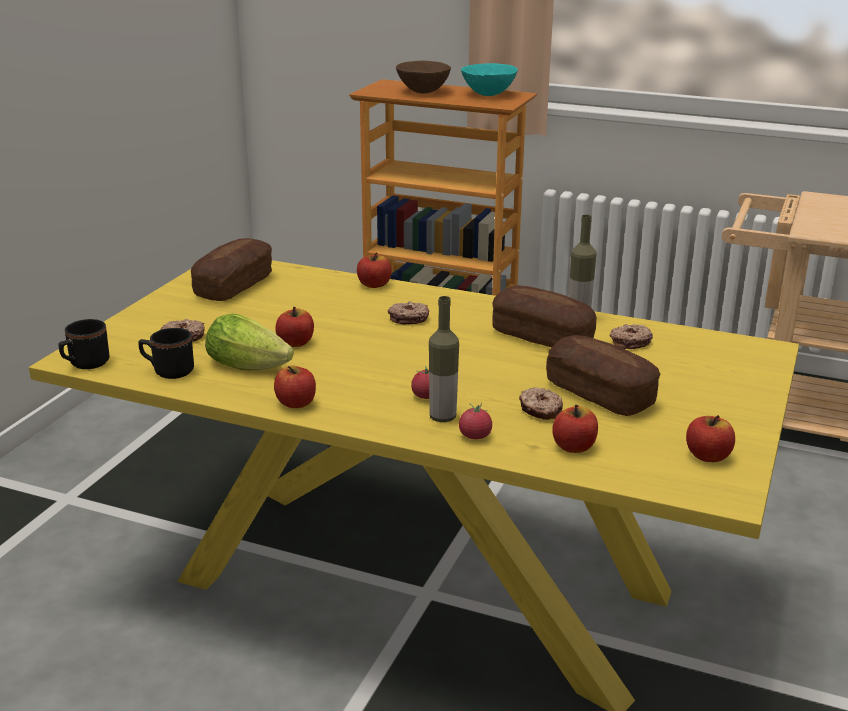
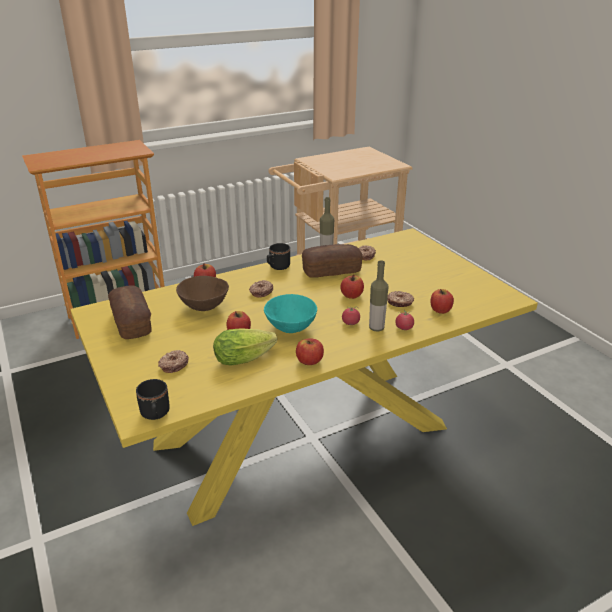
camera: 50 degrees left, 5 degrees up
(168, 371) = (212, 387): black mug -> black mug (277, 267)
(422, 92) = (73, 156): brown bowl -> brown bowl (203, 307)
(487, 94) = (116, 147): turquoise bowl -> turquoise bowl (290, 328)
(599, 394) = (402, 284): bread -> none
(707, 456) = (479, 287): apple -> apple (351, 295)

